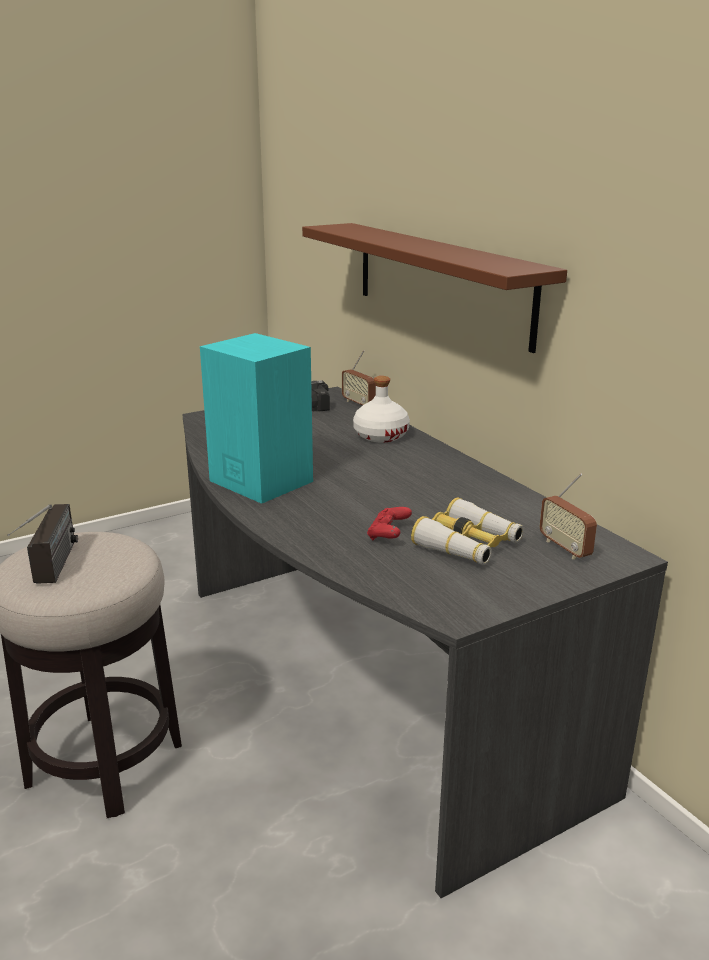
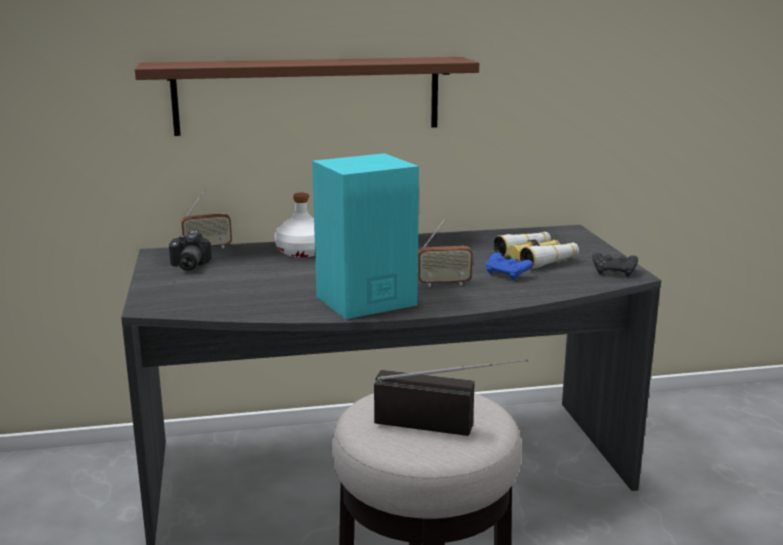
camera: 70 degrees left, 5 degrees down
(388, 535) = (507, 275): red game controller -> blue game controller
(455, 601) = (614, 273): none -> black game controller
(565, 548) = (553, 239): radio -> radio (444, 283)

